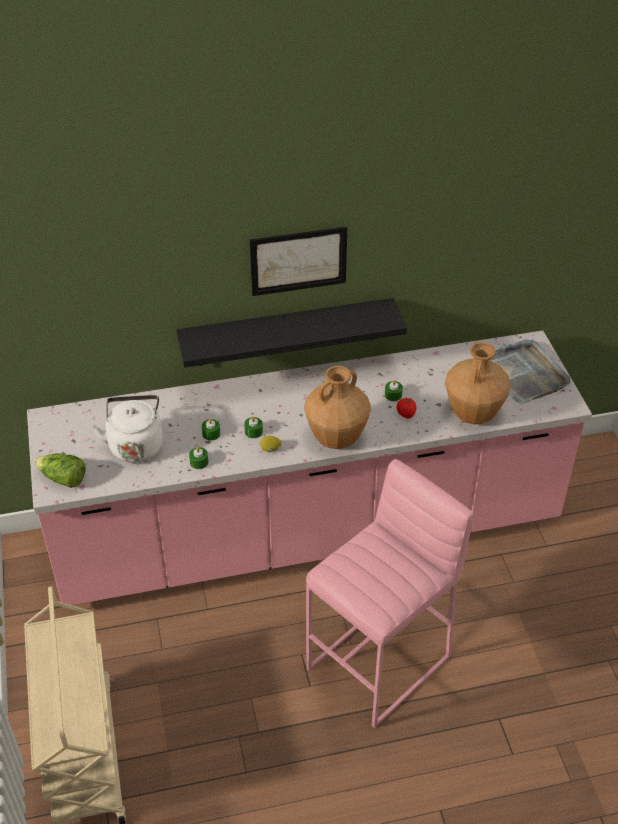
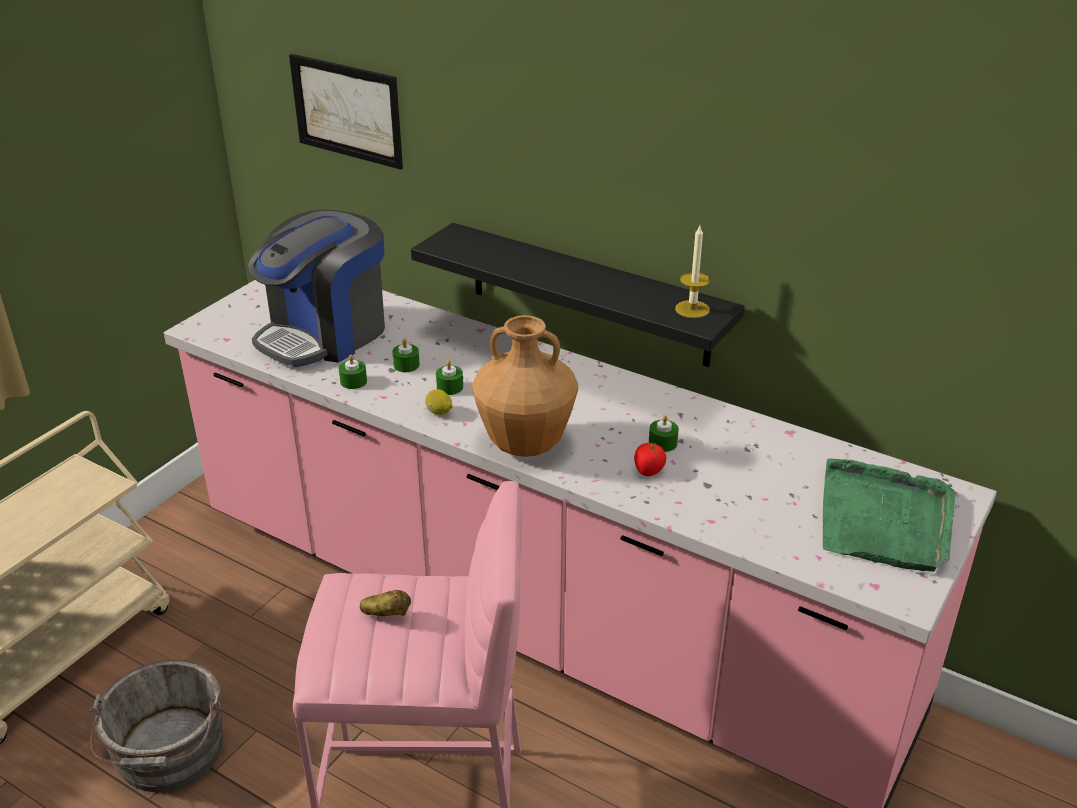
camera: 45 degrees right, 10 degrees down
(63, 479) = (222, 325): lettuce -> none
(135, 444) = (325, 334): white kettle -> coffee machine
(225, 745) = (169, 755): none -> grey bucket
(298, 260) = (609, 176): picture -> picture (347, 110)
(374, 567) = (386, 614): none -> potato
(376, 314) = (692, 309): none -> candle
(473, 414) = (738, 522): brown vase -> none
(522, 374) = (884, 520): grey tray -> green tray

